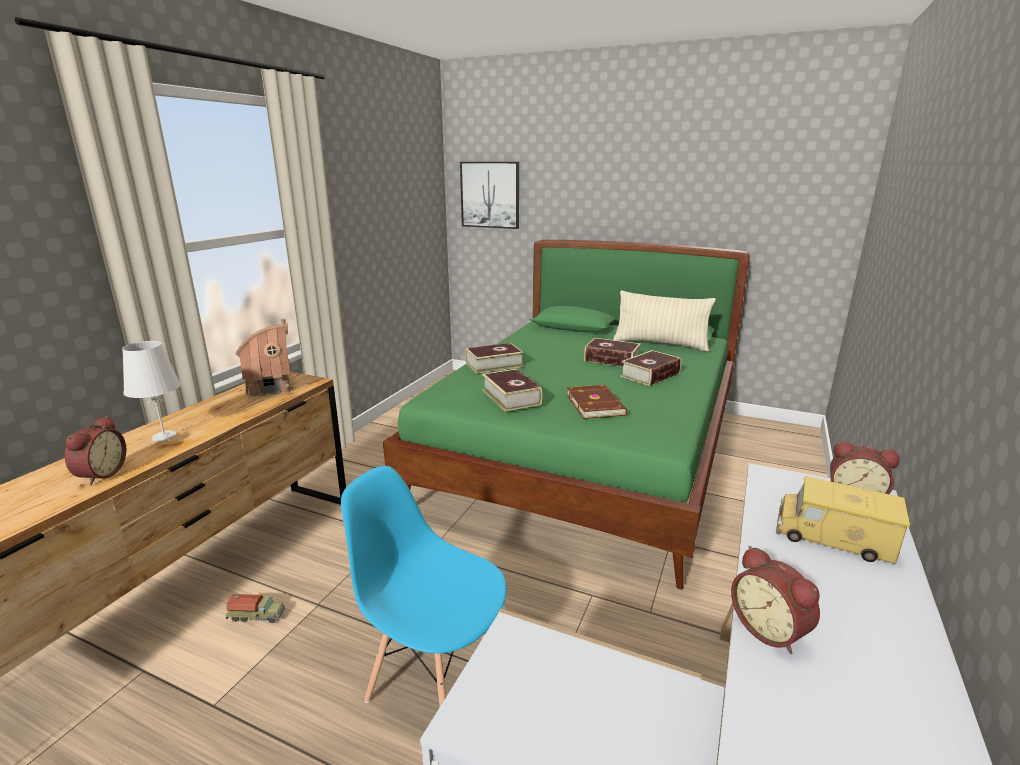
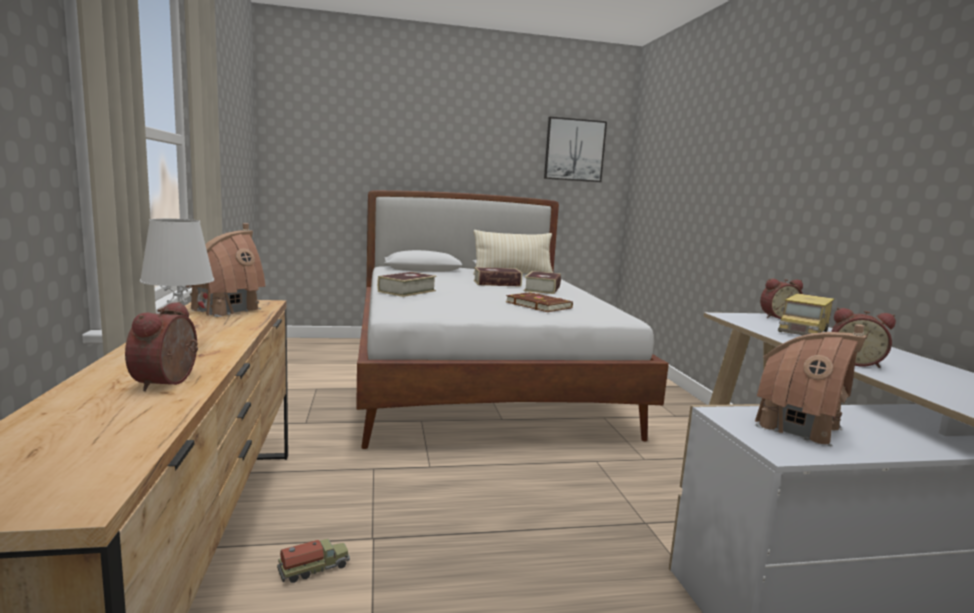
camera: 35 degrees left, 10 degrees down
(100, 474) = (169, 382): alarm clock -> alarm clock turned 150 degrees counterclockwise
(435, 683) = (560, 550): blue chair -> none
(490, 195) = (312, 144): picture -> picture (574, 150)
(511, 397) = (470, 305): book -> none
(560, 695) = (799, 427): none -> toy house
(587, 458) = (479, 381): green bed -> white bed
(833, 538) = (804, 331): toy truck -> toy truck turned 45 degrees counterclockwise

